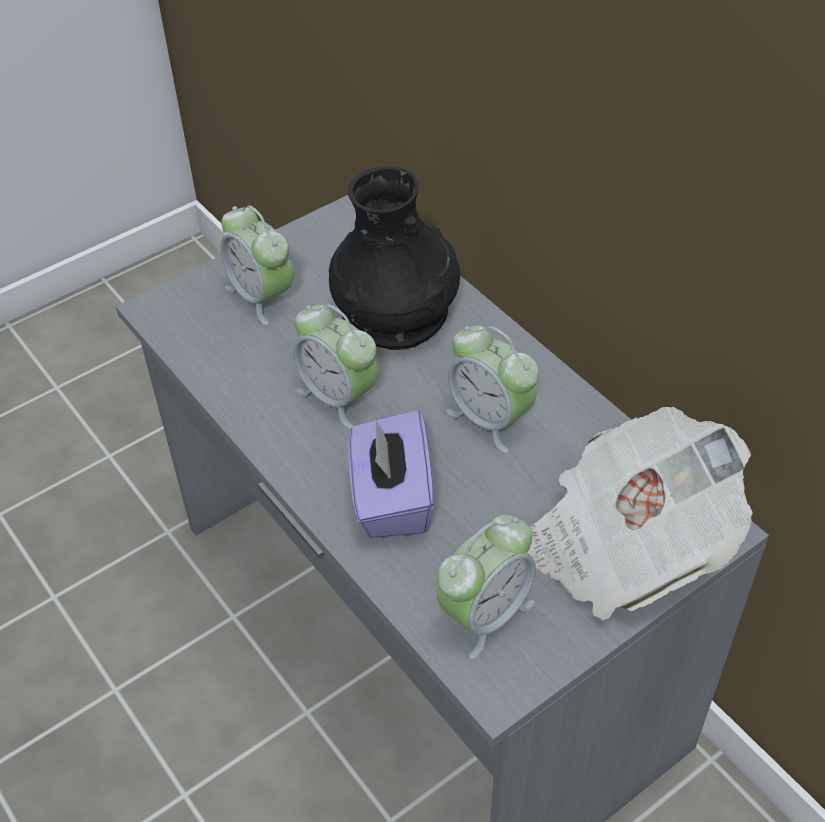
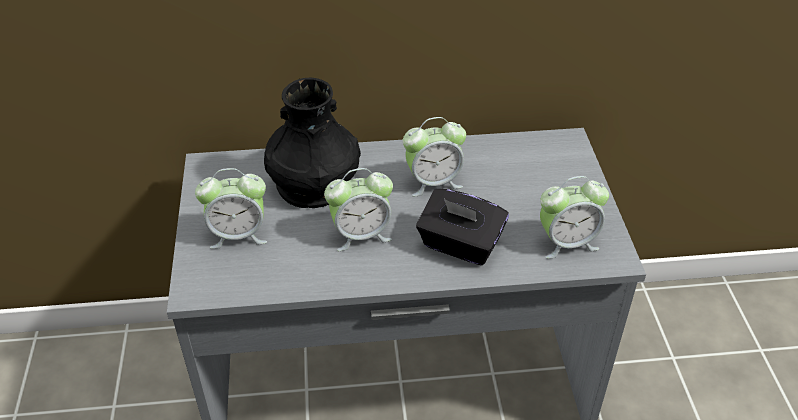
camera: 60 degrees left, 5 degrees down
(391, 499) = (460, 245): purple tissue box -> black tissue box
(485, 614) = (567, 243): alarm clock -> alarm clock turned 90 degrees clockwise
(626, 544) = (556, 173): newspaper -> none

